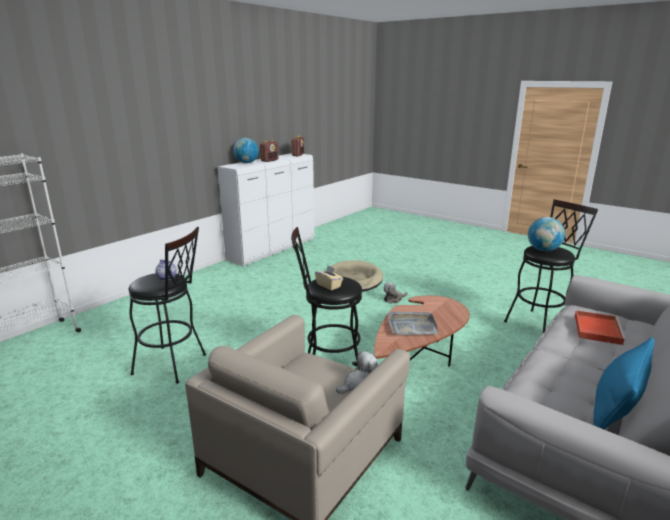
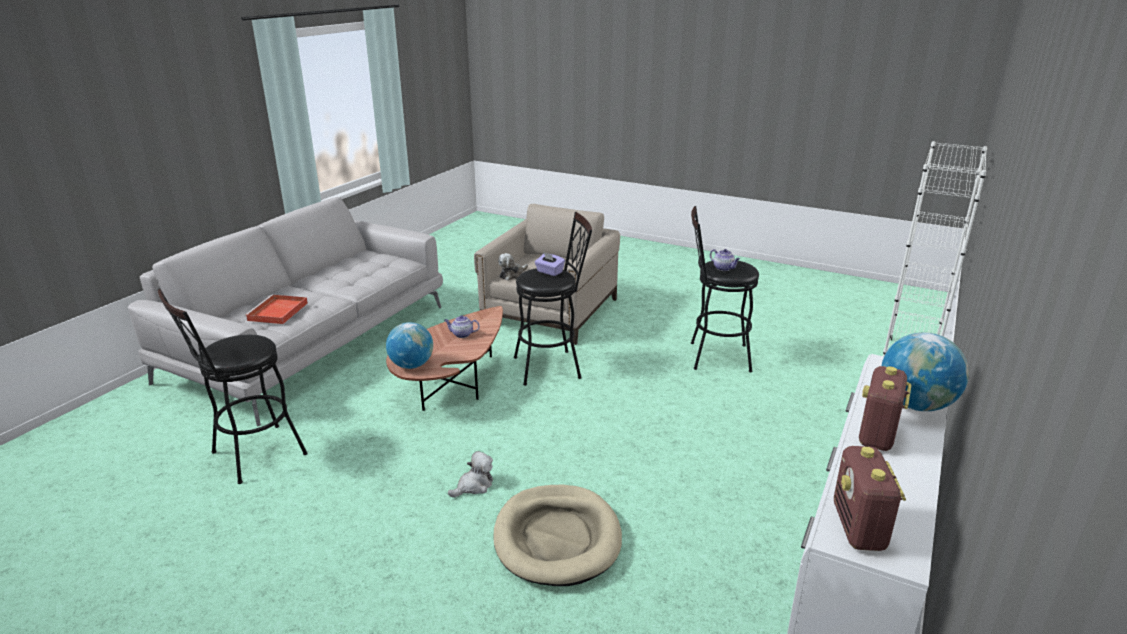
camera: 170 degrees right, 5 degrees up
(329, 286) = (549, 272): beige tissue box -> purple tissue box
(411, 325) = (462, 334): grey tray -> teapot
(543, 250) = (248, 344): globe -> globe (411, 365)
(617, 407) = (337, 265): blue pillow -> none

